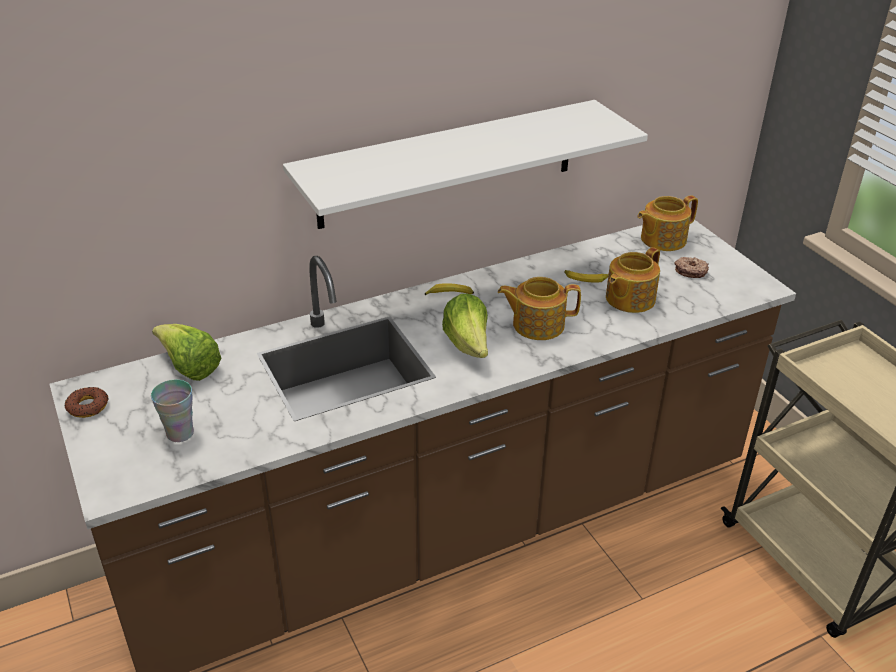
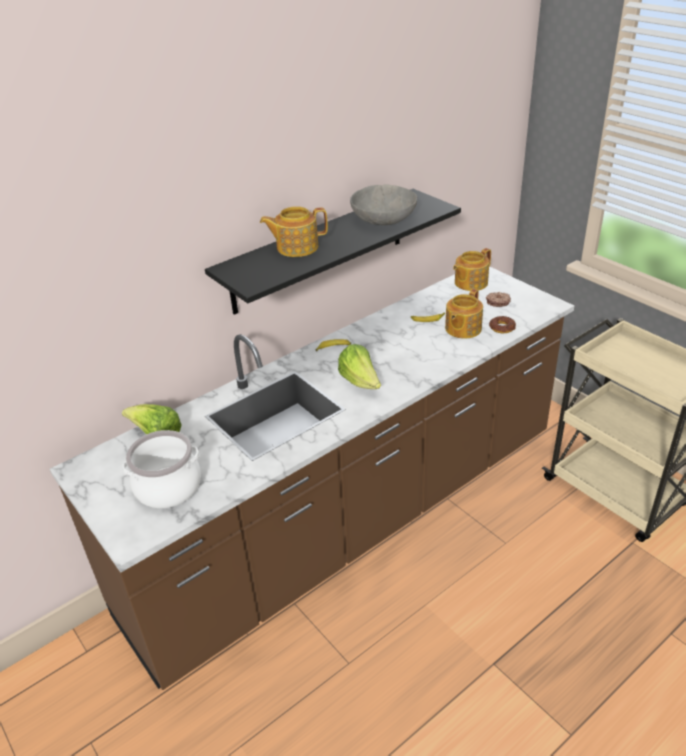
camera: 10 degrees left, 0 degrees up
(88, 406) = (87, 480): donut -> donut (502, 327)
(180, 433) = (168, 486): cup -> cooking pot
(448, 164) = (319, 251): white shelf -> black shelf
(536, 135) = (383, 220): none -> grey bowl
(537, 324) = (404, 358): teapot -> teapot (296, 247)

